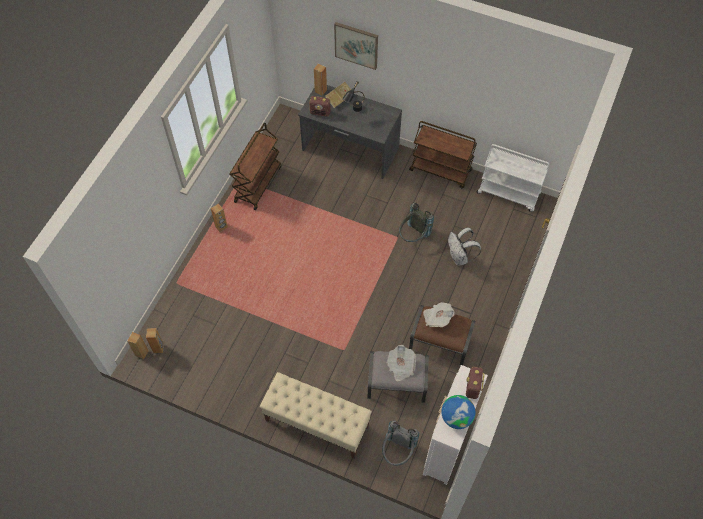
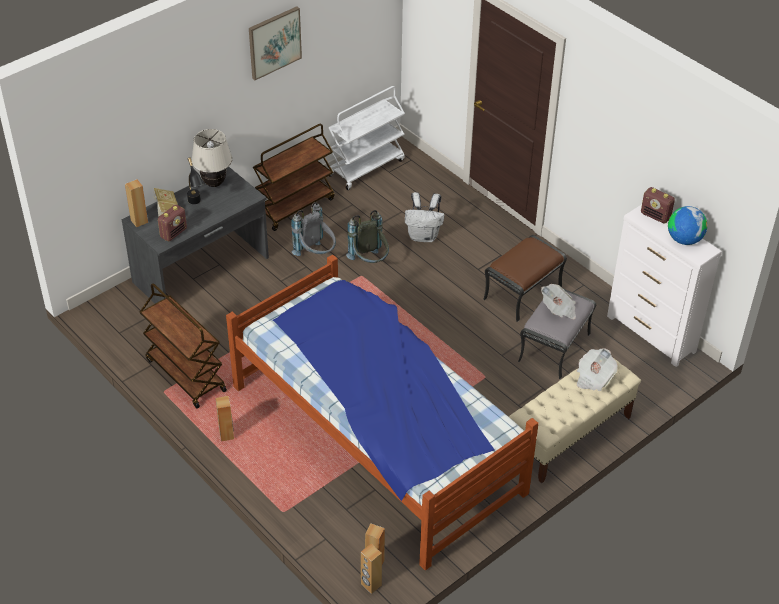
camera: 65 degrees left, 15 degrees down
(258, 308) = (377, 437): none -> bed
(356, 45) = (156, 120): picture -> picture (274, 42)
(379, 111) = (214, 184): none -> beige table lamp
(397, 452) = (639, 377): grey backpack -> grey backpack (316, 255)
(437, 318) = (514, 259): newspaper -> newspaper (593, 377)

